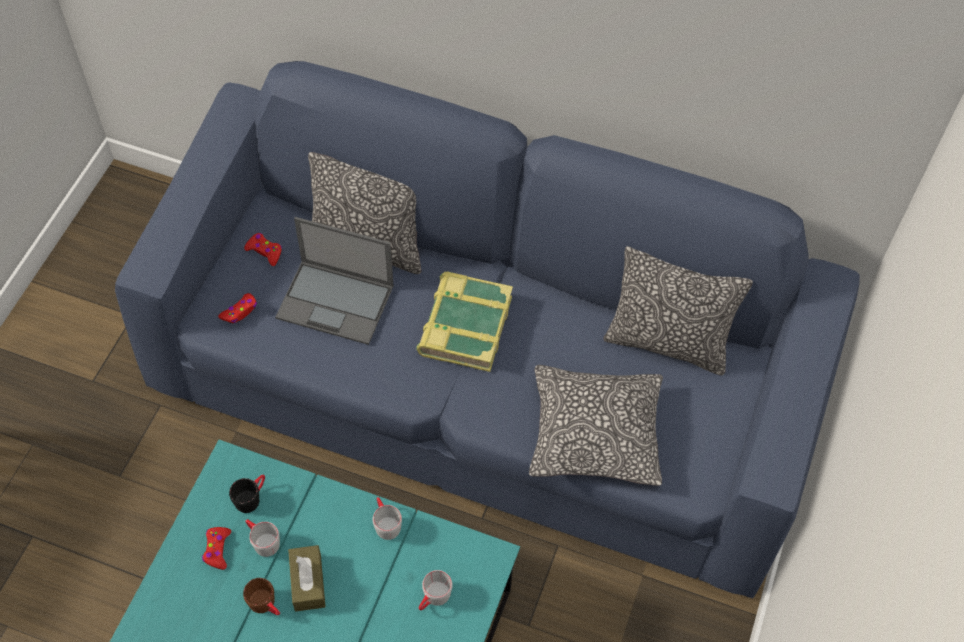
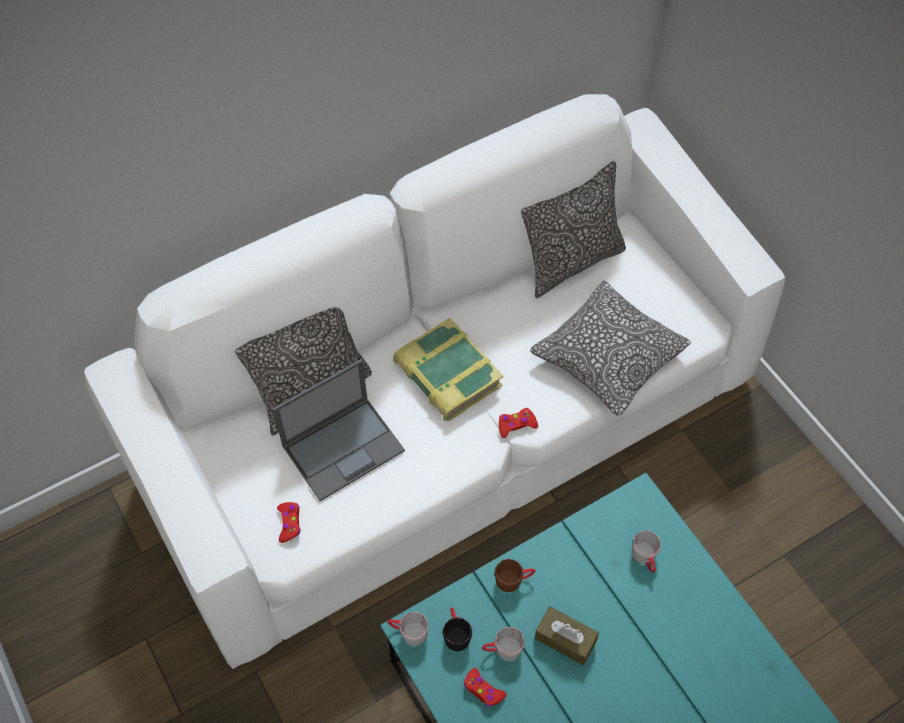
camera: 50 degrees left, 0 degrees up
(265, 251) = (247, 467): red game controller -> red game controller (516, 425)
(266, 605) = (562, 683): brown mug -> brown mug (514, 579)
(385, 523) = (556, 549): grey mug -> grey mug (408, 632)
(480, 391) = (450, 428): blue sofa -> white sofa

